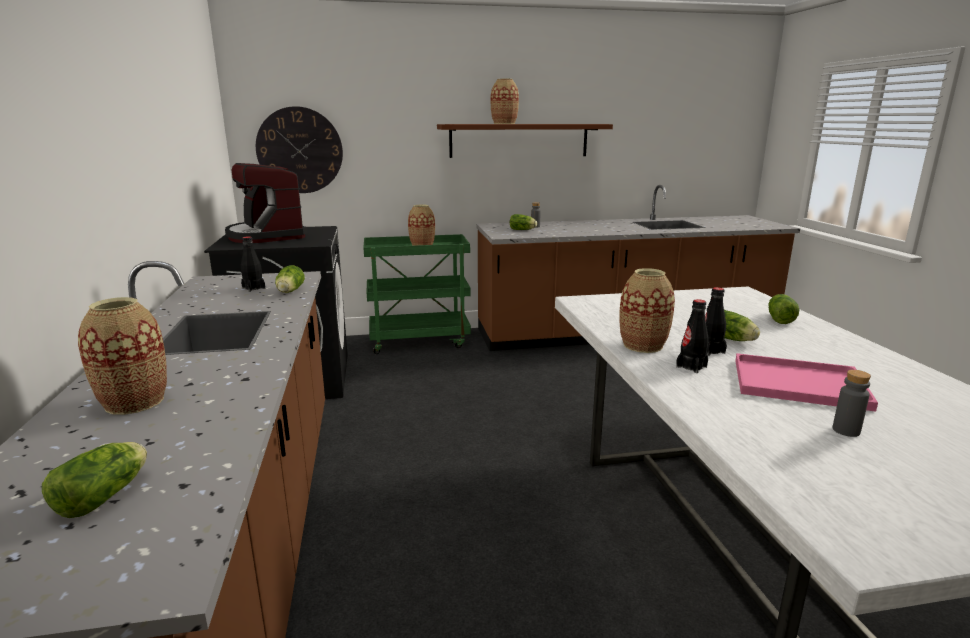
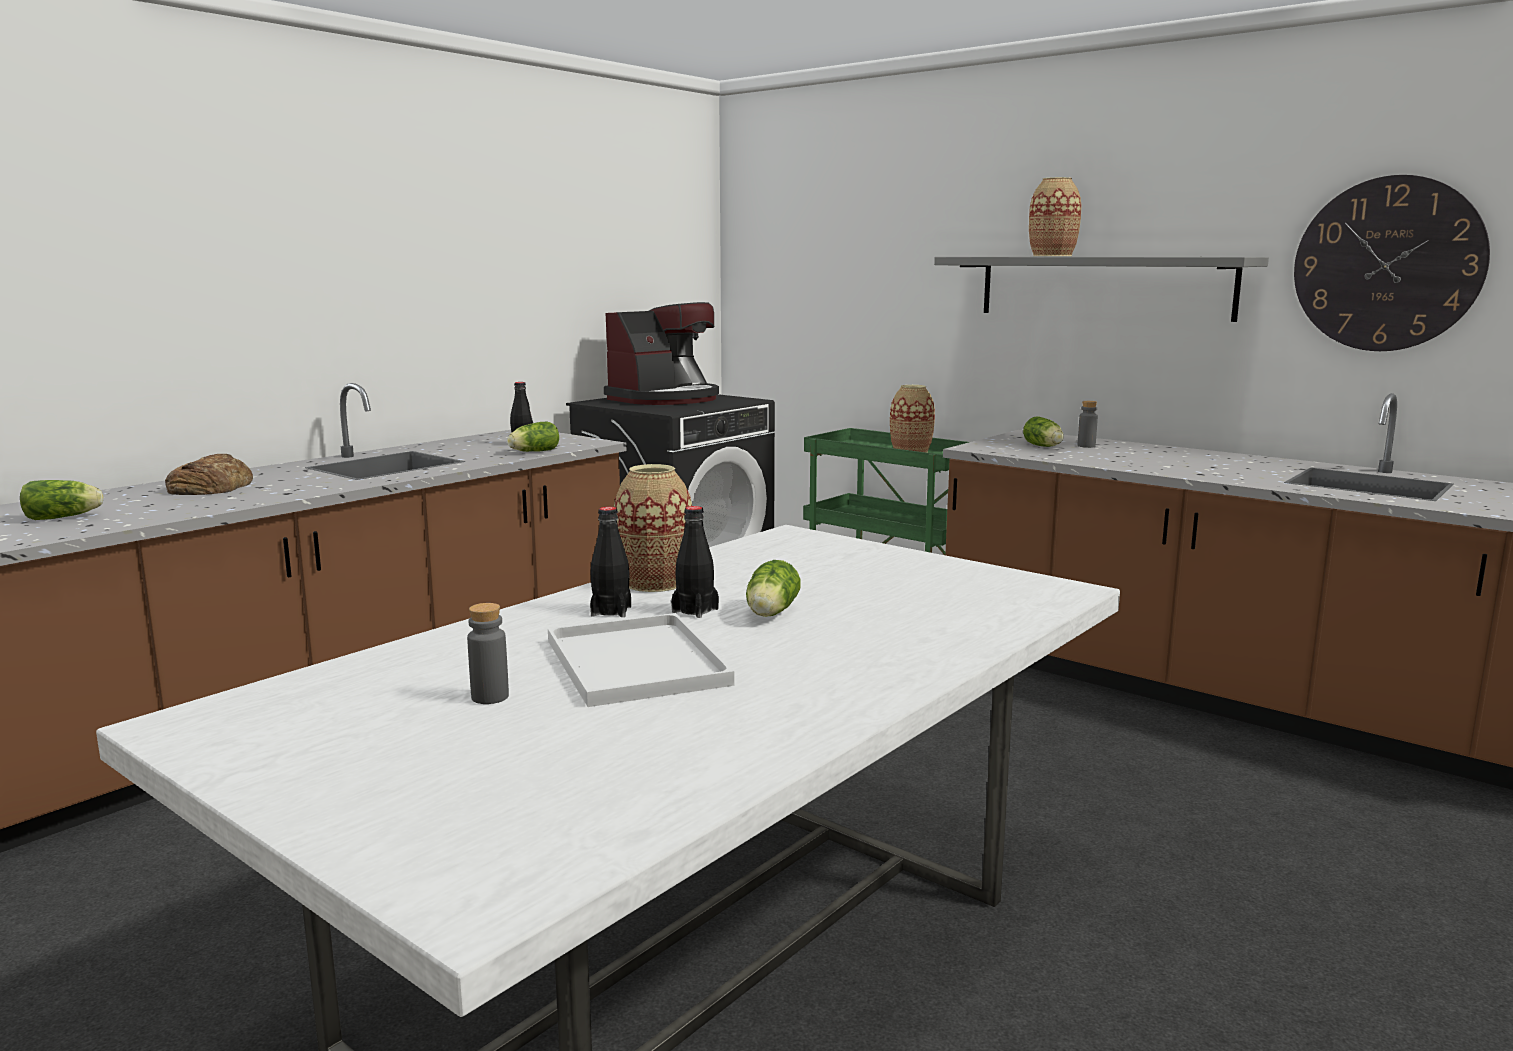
camera: 50 degrees right, 5 degrees down
(134, 402) = (210, 487): vase -> bread
(266, 236) = (665, 399): coffee machine -> coffee machine turned 150 degrees counterclockwise
(300, 150) = (791, 293): wall clock -> wall clock (1387, 264)
(519, 140) = (1103, 287): brown shelf -> grey shelf
(779, 318) = (949, 624): lettuce -> none
(801, 383) = (639, 663): pink tray -> white tray

